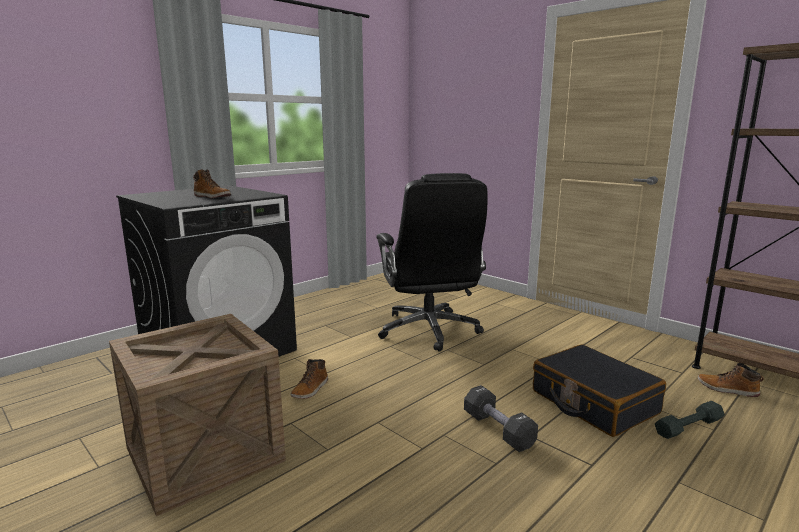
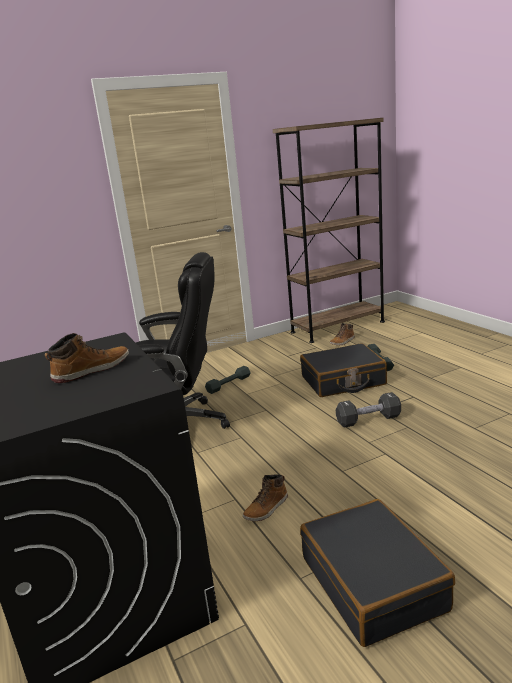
camera: 70 degrees left, 5 degrees up
(204, 454) = (373, 583): crate -> black suitcase
(310, 389) = (267, 508): boot -> boot turned 90 degrees clockwise
(527, 337) = (228, 384): none -> grey dumbbell

